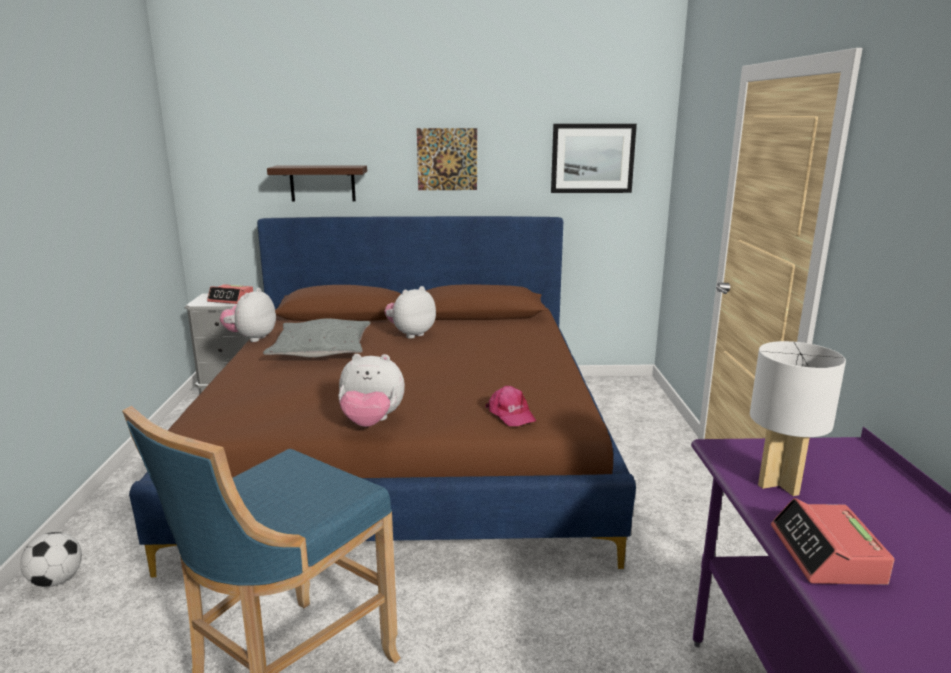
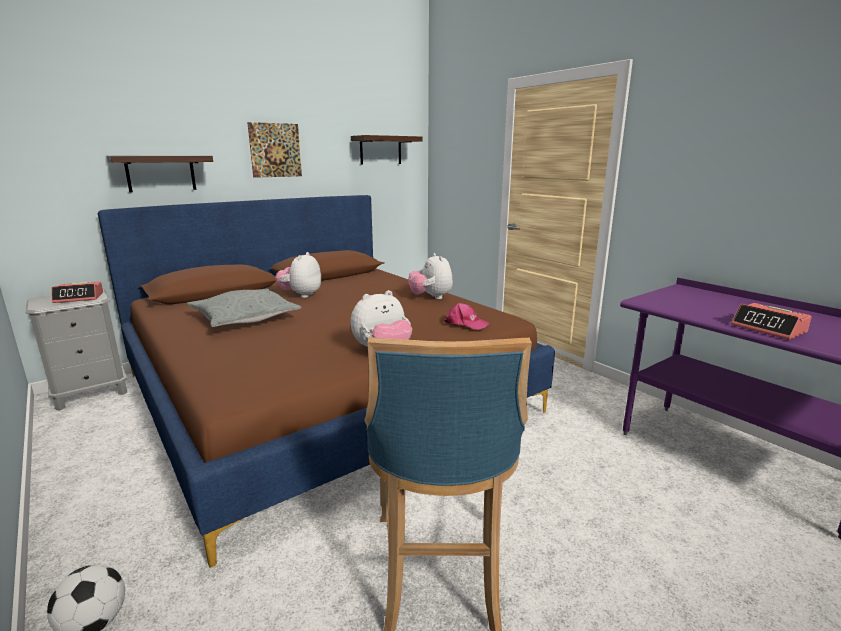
camera: 35 degrees left, 0 degrees up
(251, 338) = (153, 323): plush toy -> plush toy (431, 297)
(592, 158) = (380, 150): picture -> shelf
(778, 483) = (692, 308): white table lamp -> none

